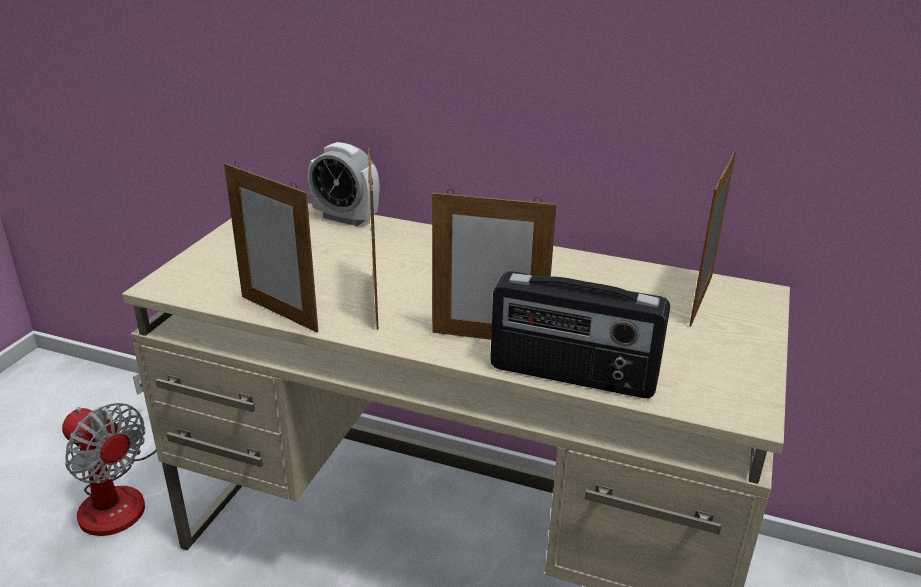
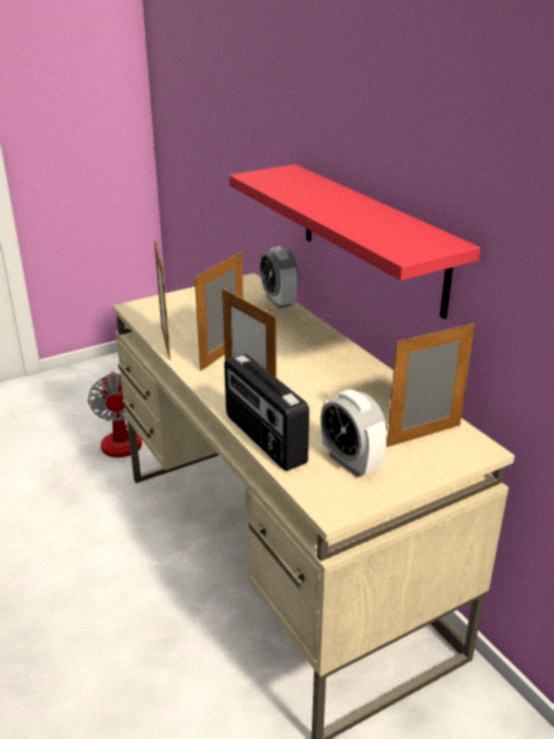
camera: 40 degrees right, 0 degrees up
(510, 93) = (372, 237): none -> red shelf
(687, 357) = (351, 462): none -> alarm clock

